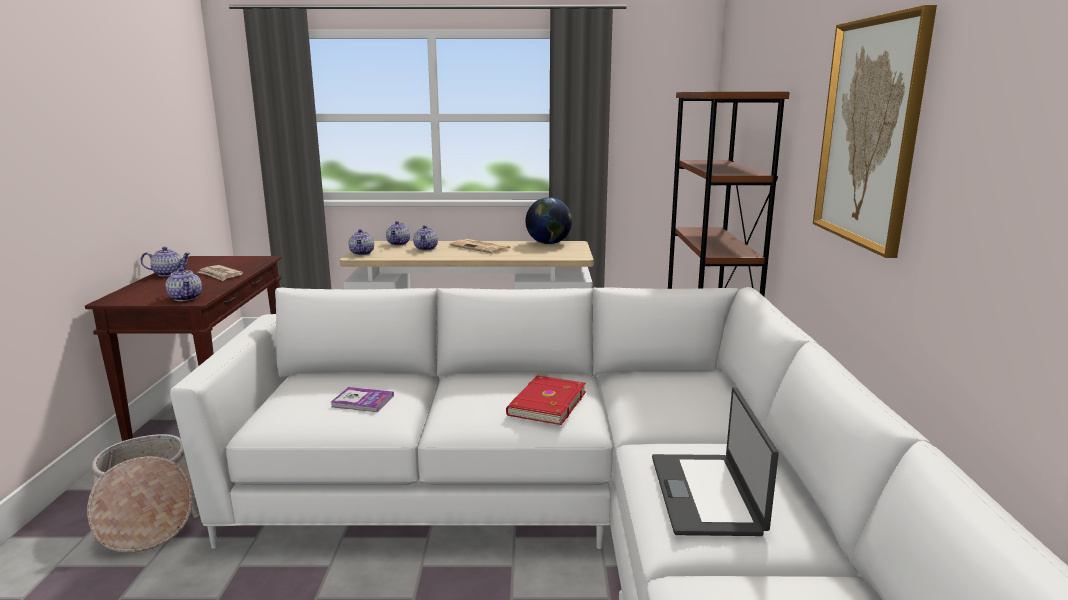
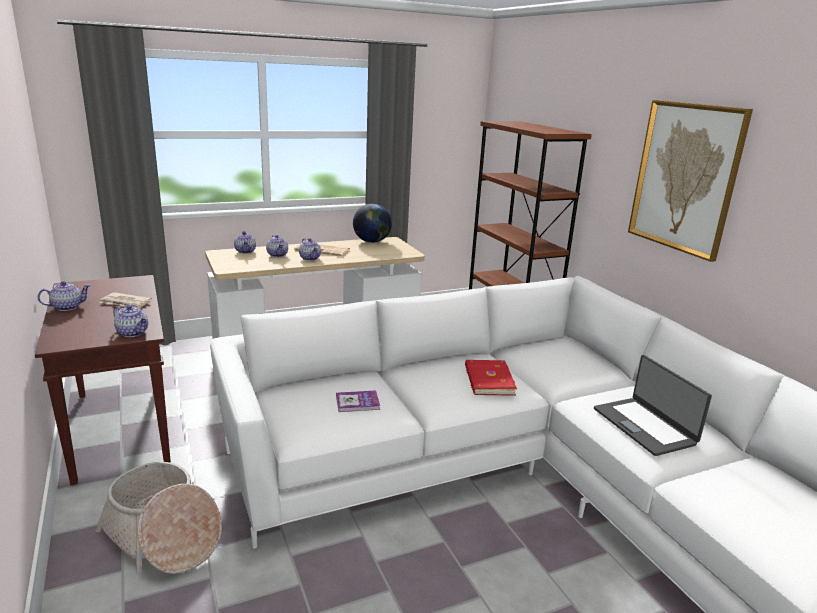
camera: 25 degrees left, 5 degrees up
(362, 253) = (227, 265): teapot -> teapot (310, 258)

